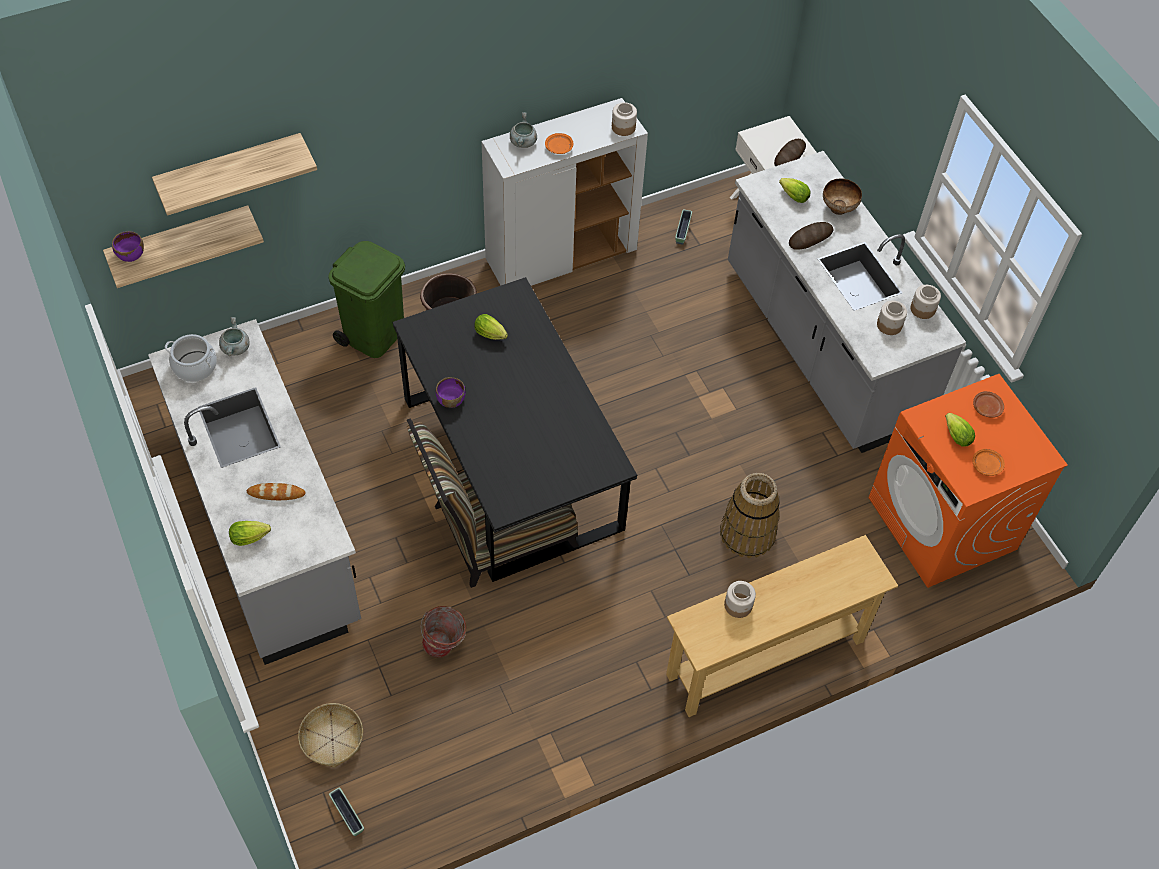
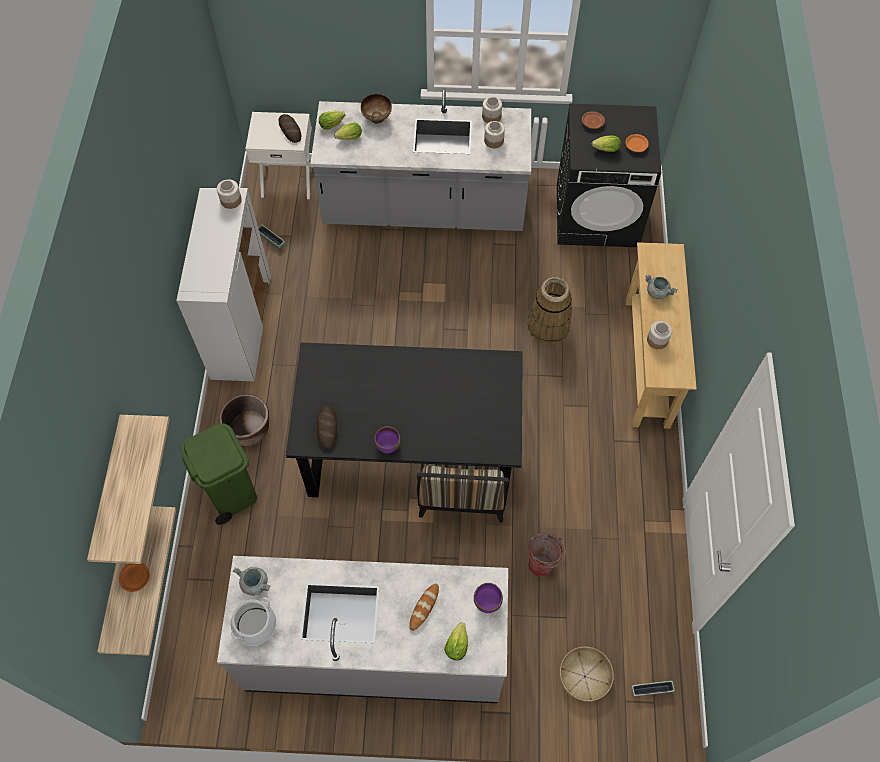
camera: 60 degrees left, 5 degrees up
(131, 255) = (121, 628): purple bowl -> purple bowl (487, 602)
(492, 335) = (342, 389): lettuce -> lettuce (333, 124)
(523, 142) = (199, 272): grey cooking pot -> grey cooking pot (658, 292)
(558, 147) = (221, 251): orange plate -> orange plate (136, 579)
(810, 238) = (392, 146): bread -> bread (327, 428)
(942, 524) = (597, 215): orange washing machine -> black washing machine

